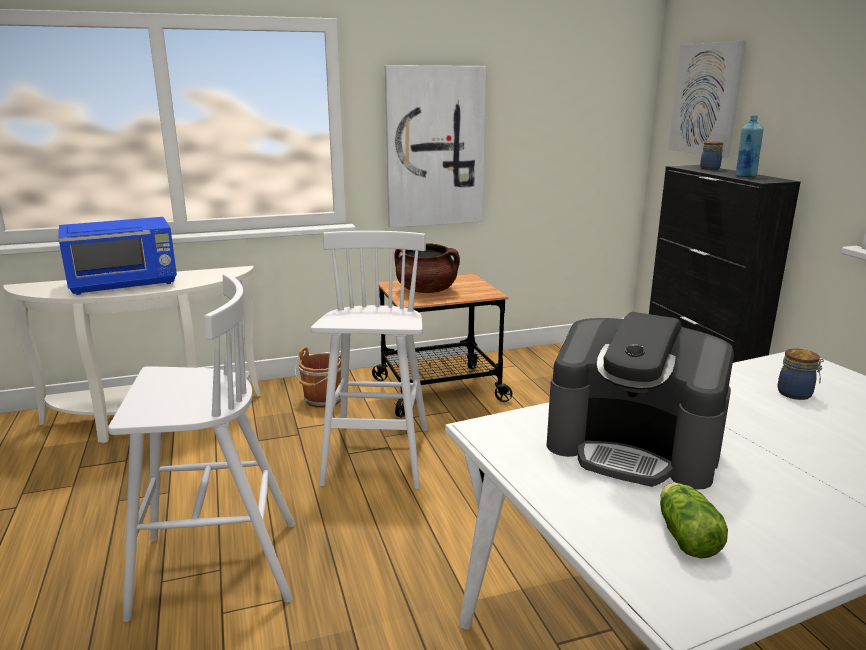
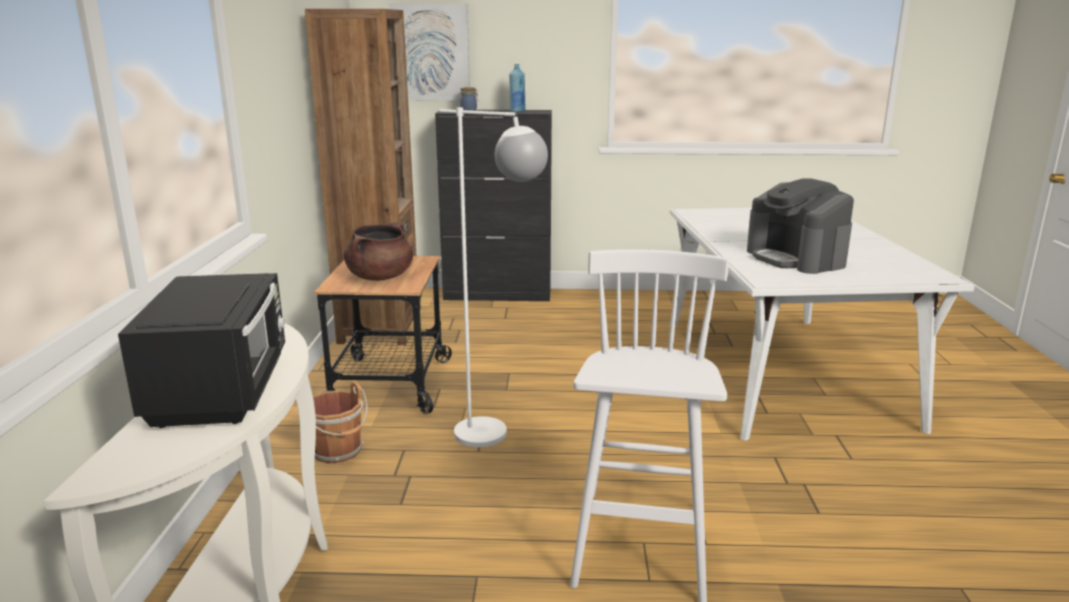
camera: 70 degrees left, 0 degrees up
(125, 284) = (222, 390): blue microwave -> black microwave
(377, 457) = (498, 437): white stool -> white floor lamp
(435, 147) = (282, 121): picture -> none
(541, 360) = (379, 329): none -> brown bookcase
(633, 448) = (796, 258): coffee machine -> coffee machine turned 105 degrees clockwise
(685, 535) = (883, 266): lettuce -> none
(796, 394) = (736, 222): jar -> none

